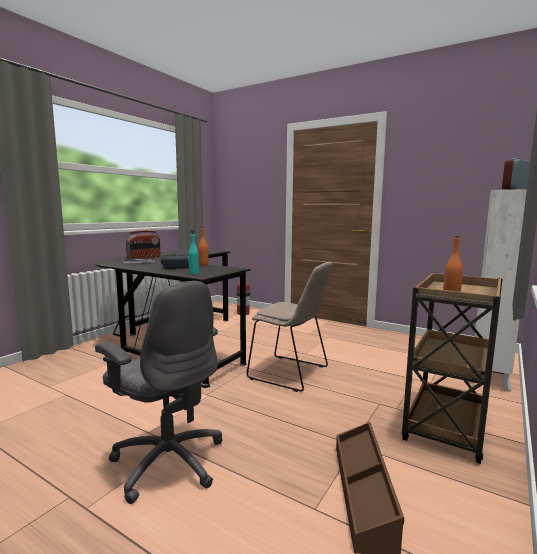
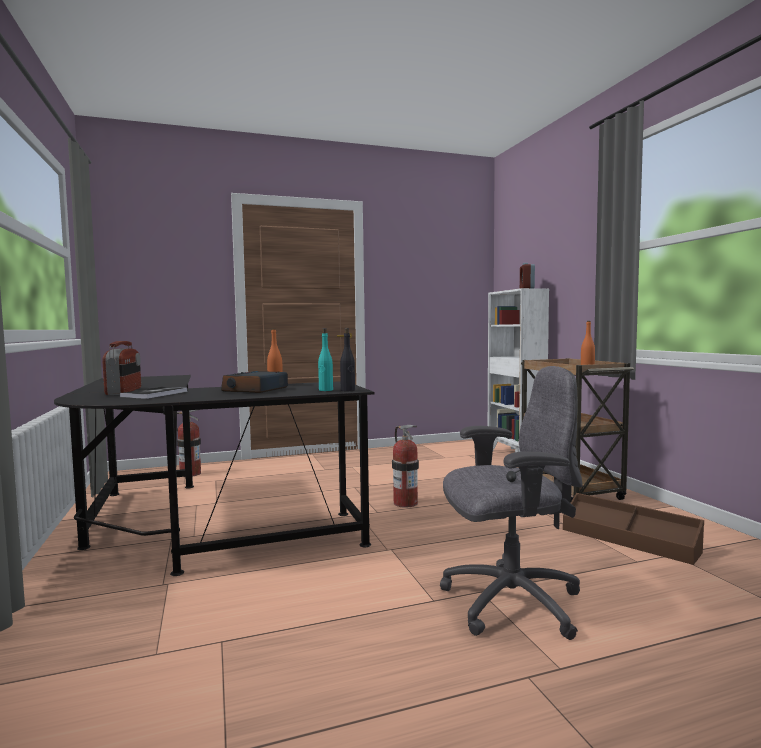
camera: 50 degrees left, 5 degrees down
(198, 275) = (348, 390): none -> black bottle
(291, 373) = (405, 503): beige chair -> fire extinguisher

